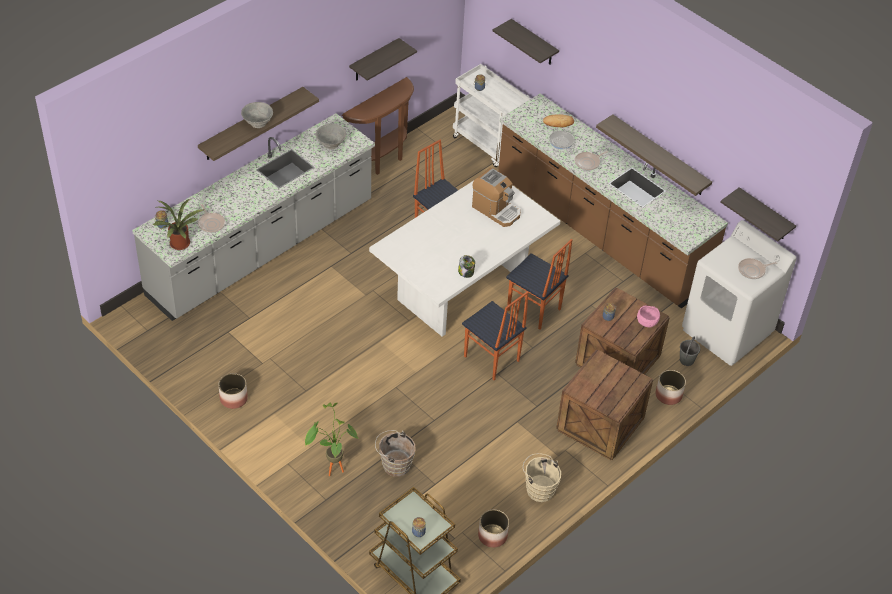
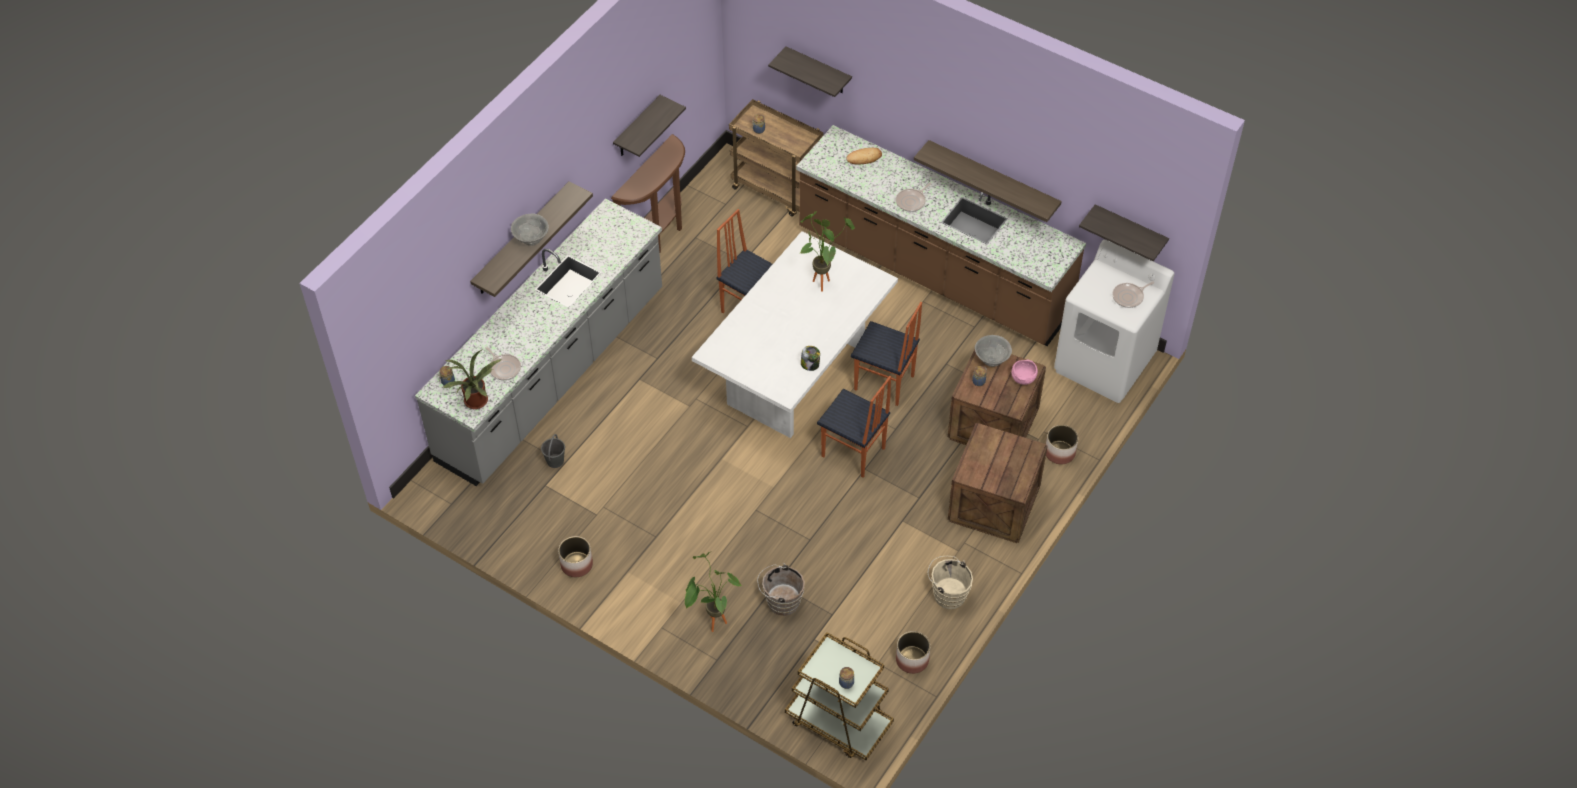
camera: 10 degrees left, 5 degrees up
(331, 144) = (611, 239): grey bowl -> grey bowl (991, 359)
(489, 145) = (777, 190): white cart -> brown cart
(496, 210) = (822, 280): coffee machine -> potted plant
(561, 143) = (874, 183): frying pan -> none
(686, 360) = (1069, 407): grey bucket -> grey bucket (555, 461)

